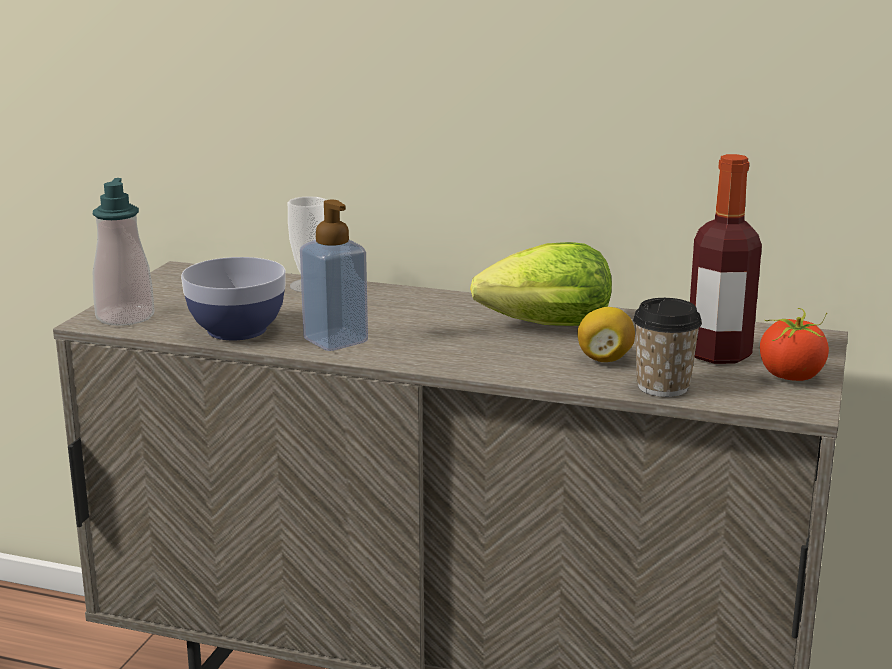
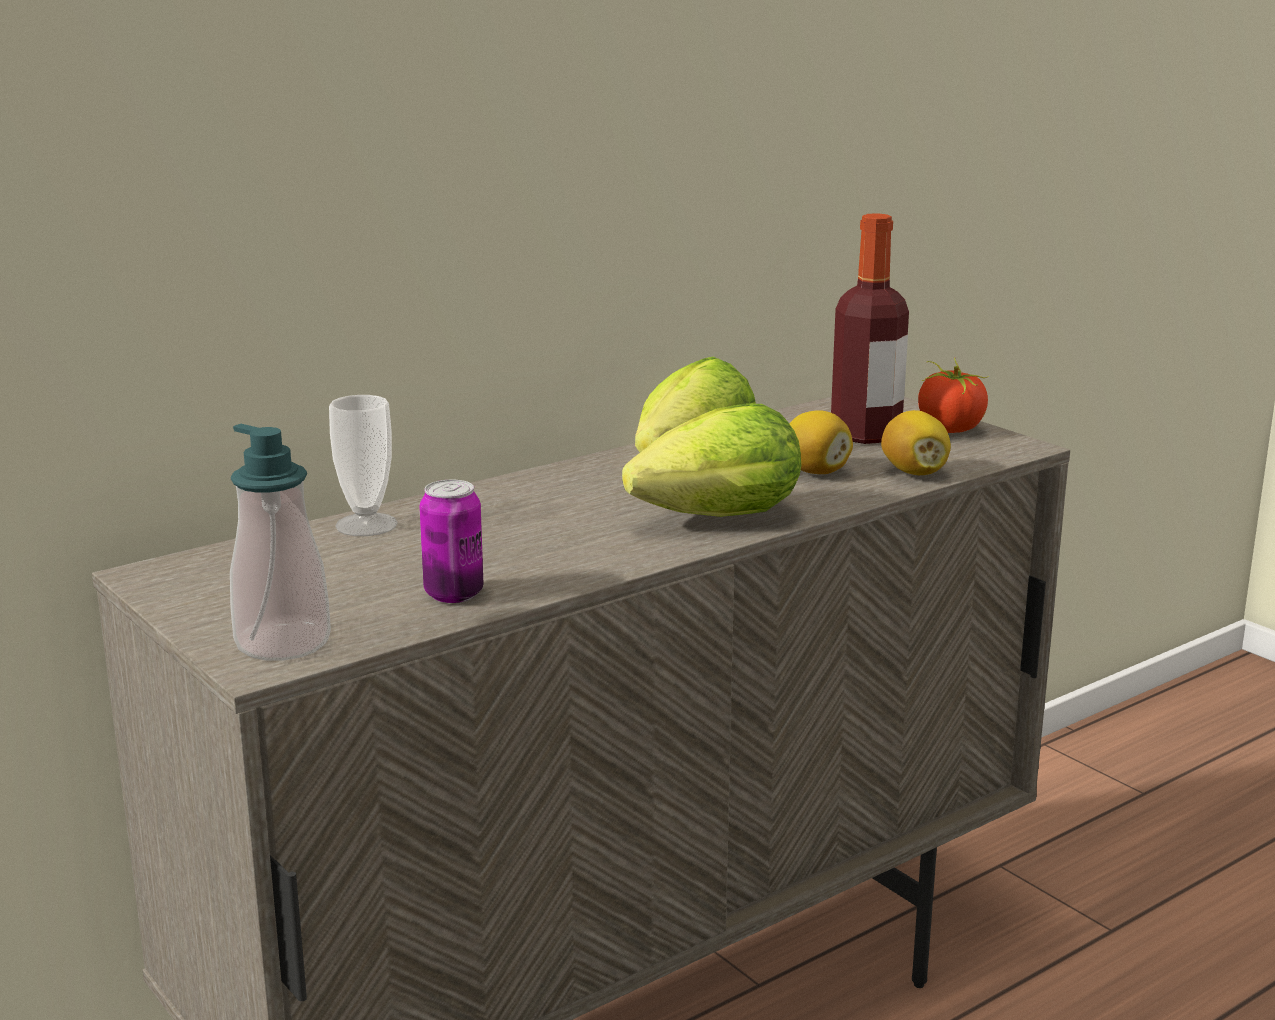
camera: 55 degrees left, 0 degrees up
(237, 330) = (454, 594): bowl -> can
(335, 341) = (579, 557): soap dispenser -> none
(454, 354) = (709, 520): none -> lettuce
(663, 387) = (914, 472): cup -> lemon

